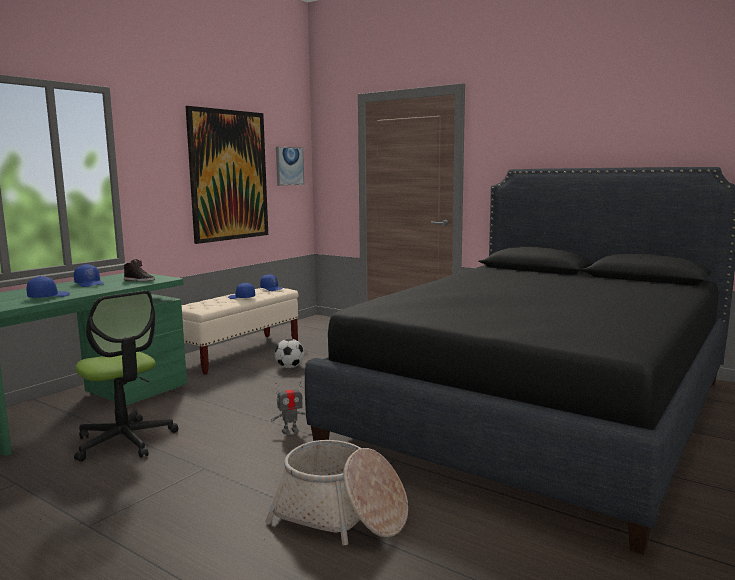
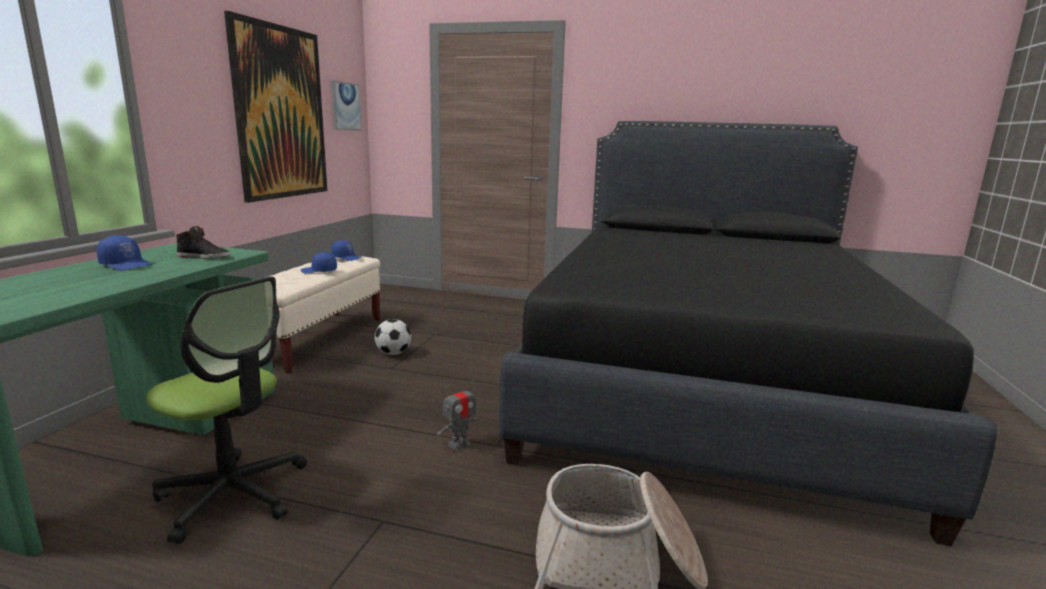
camera: 20 degrees left, 5 degrees up
(48, 296) = (73, 290): blue cap -> none

